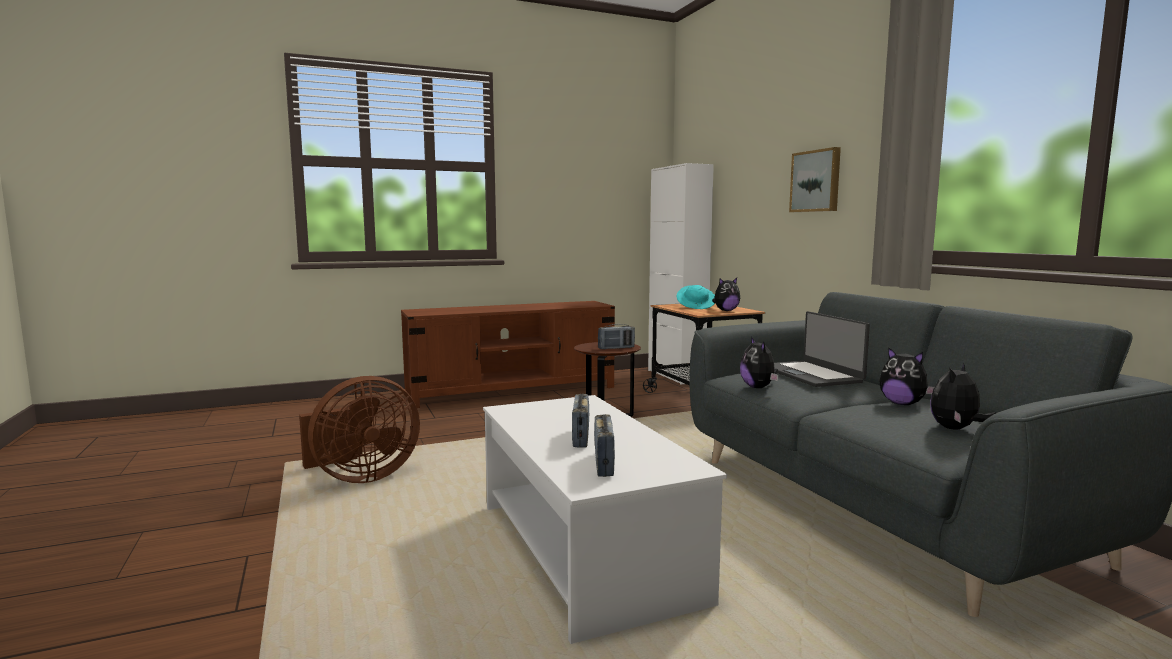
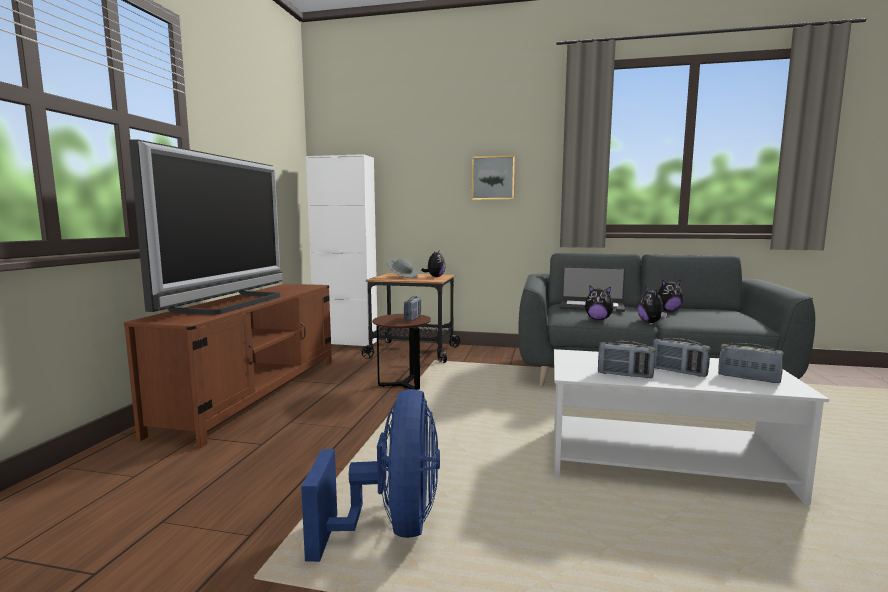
camera: 55 degrees left, 0 degrees up
(360, 477) = (392, 527): brown fan -> blue fan
(487, 308) = (233, 303): none -> television
(534, 422) = (624, 375): none -> radio
(696, 307) = (403, 277): turquoise hat -> grey hat
(956, 429) = (727, 315): plush toy -> plush toy (651, 322)

